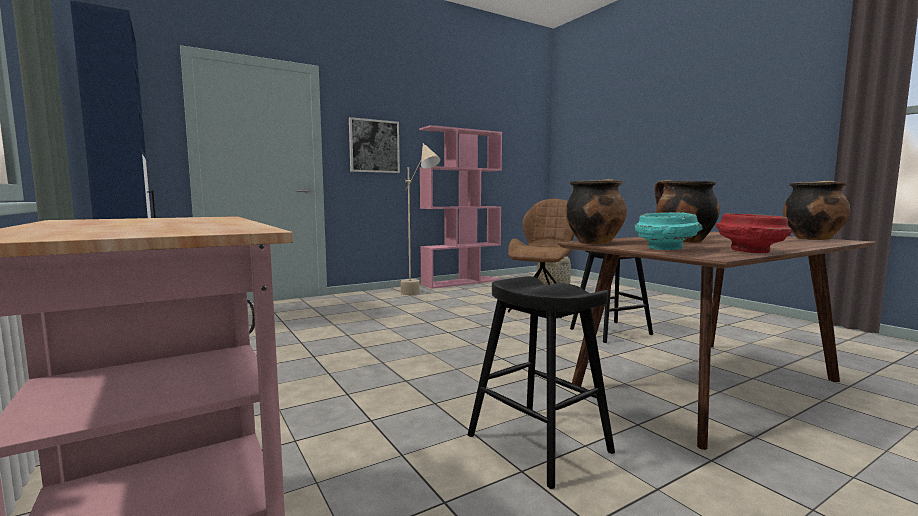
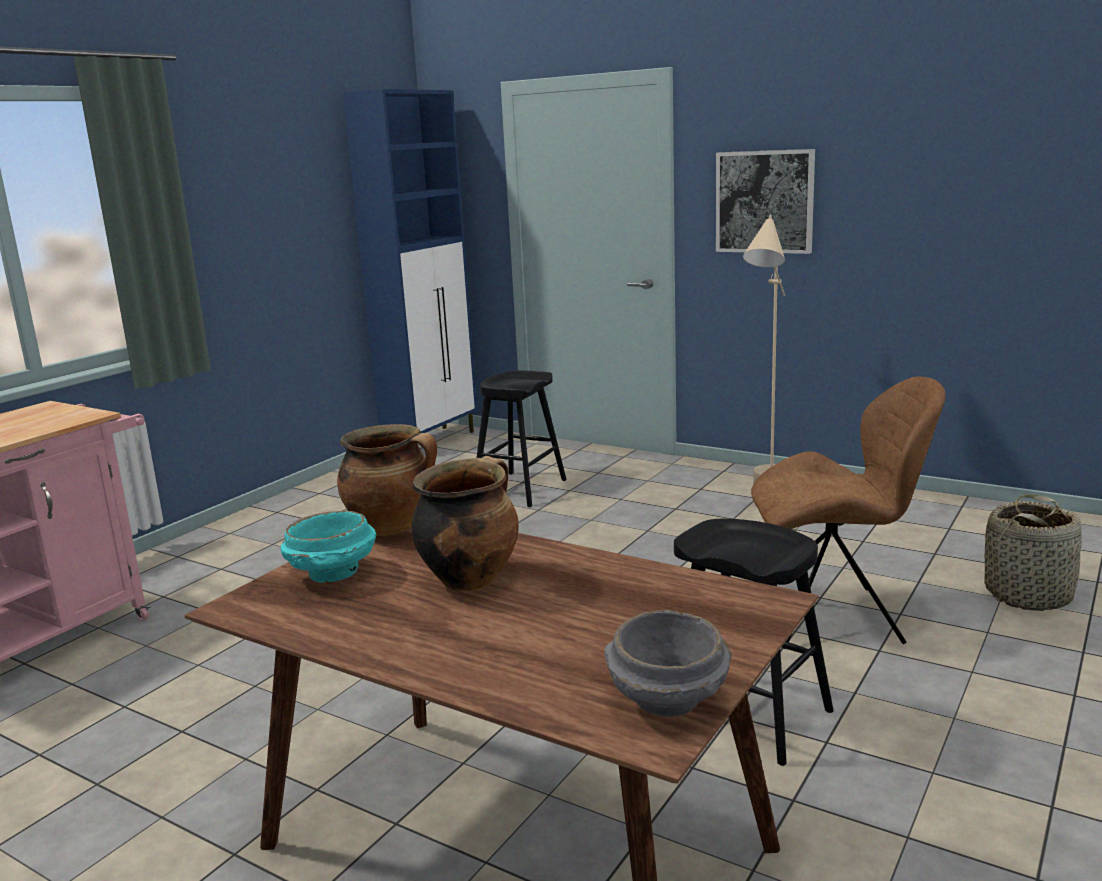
camera: 65 degrees right, 10 degrees up
(461, 282) = (931, 501): pink bookcase -> none
(539, 444) = (240, 729): black stool -> black stool (519, 489)
(750, 251) = (320, 629): red bowl -> none
(812, 239) = (669, 699): cooking pot -> grey bowl

